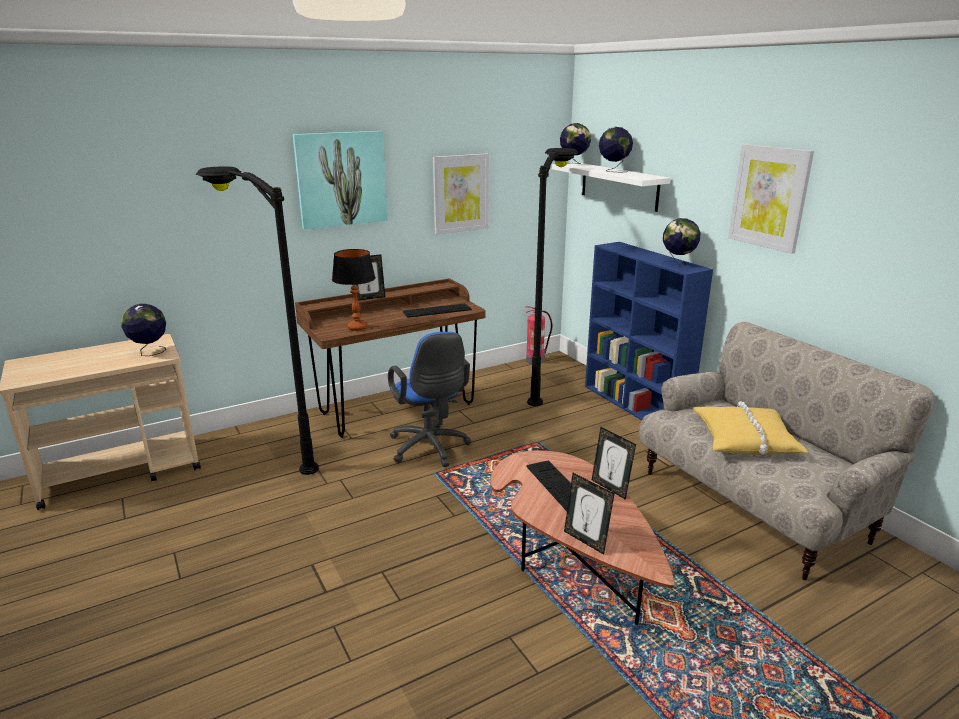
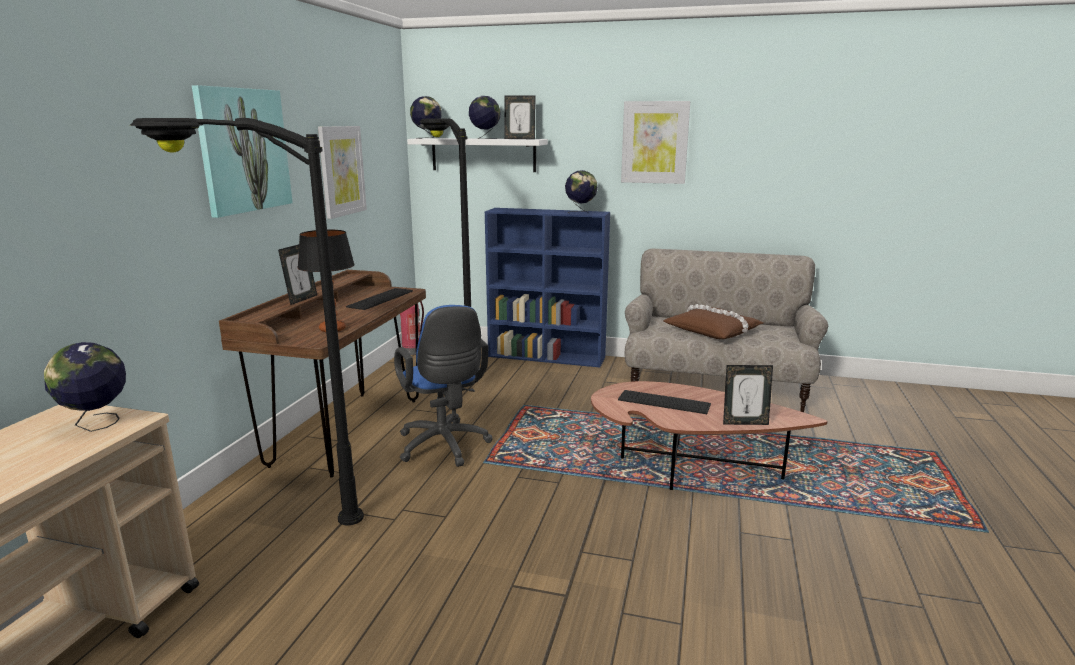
camera: 45 degrees left, 5 degrees down
(430, 449) = (444, 447): blue office chair -> blue office chair turned 45 degrees clockwise
(610, 488) = (693, 389): picture frame -> picture frame (520, 139)
(745, 439) = (713, 331): yellow pillow -> brown pillow

